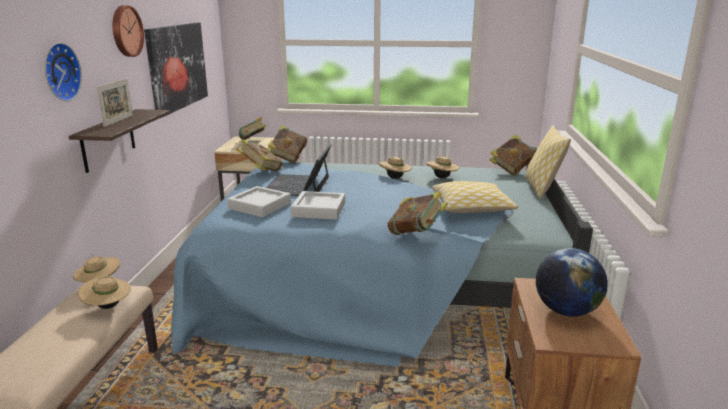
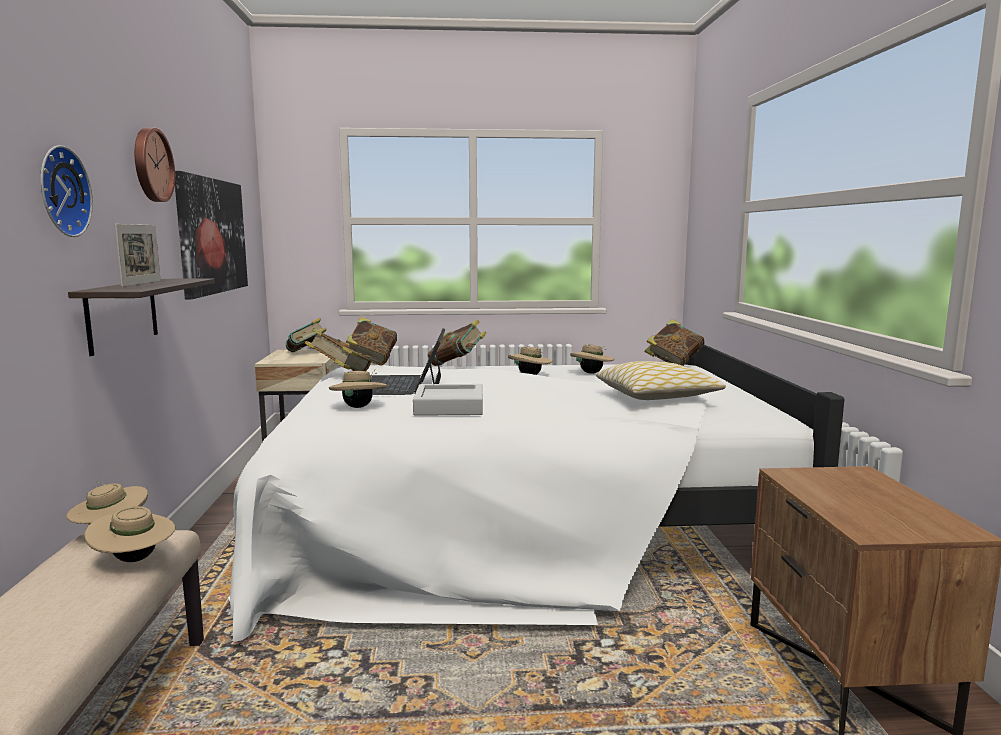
camera: 10 degrees left, 10 degrees down
(259, 206) = (359, 407): grey tray -> beige hat
(379, 286) = (521, 526): blue bed -> white bed
(416, 234) = (602, 425): book -> book (457, 365)
(541, 189) = (725, 378): pillow -> none
(566, 311) = (859, 499): globe -> none

